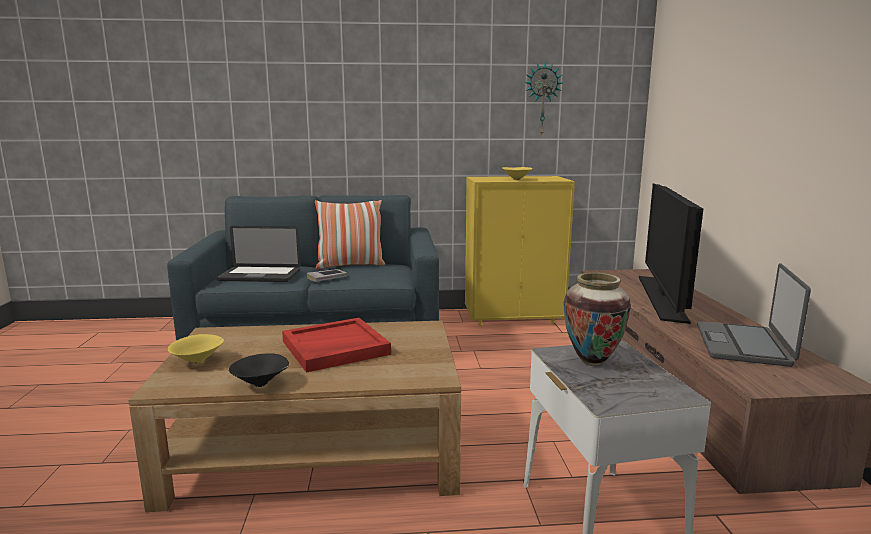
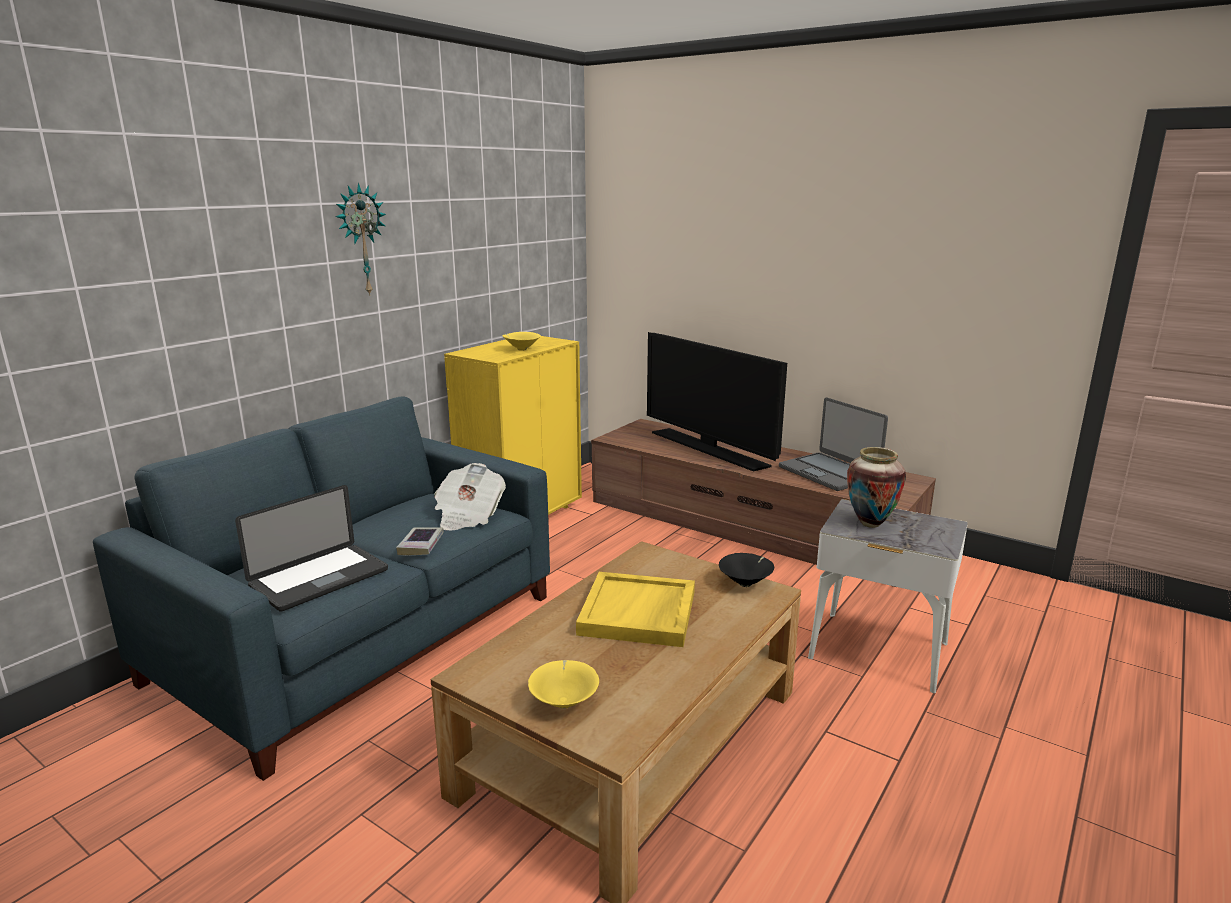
camera: 50 degrees left, 5 degrees up
(261, 384) = (683, 679): black bowl -> black bowl (746, 583)
(334, 348) = (639, 613): red tray -> yellow tray
(350, 265) = (381, 517): pillow -> none
(380, 275) = (468, 516): none -> newspaper
(542, 99) = (503, 241): wall clock -> wall clock (361, 240)

